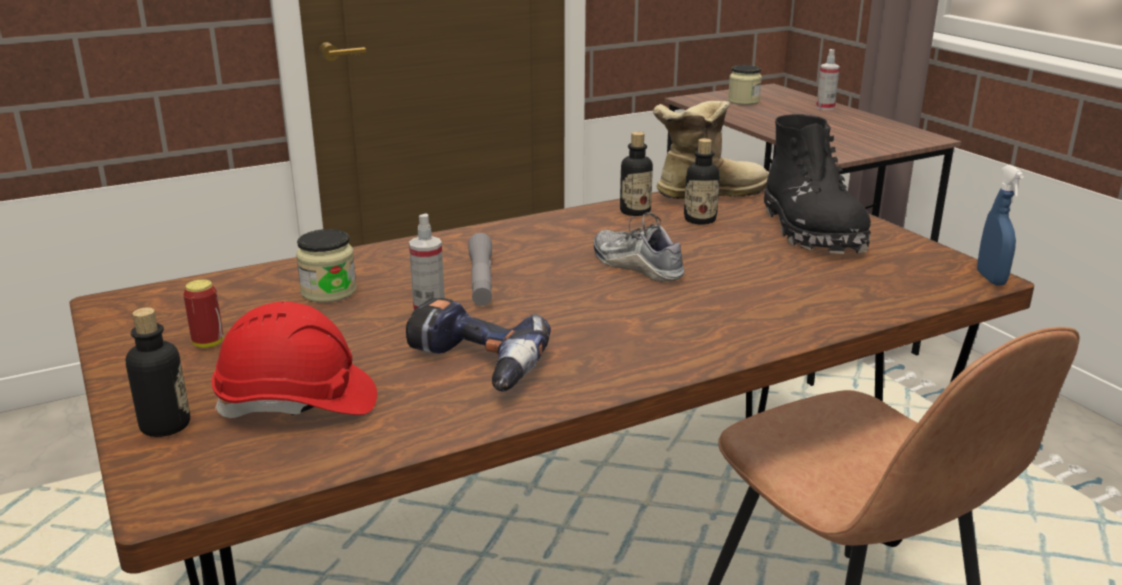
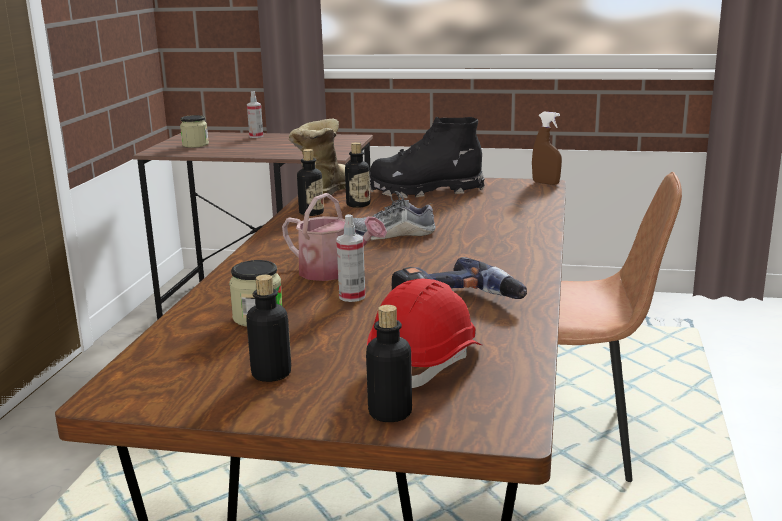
camera: 50 degrees left, 5 degrees down
(208, 343) = (271, 374): can -> bottle
(481, 280) = (332, 273): grey flashlight -> watering can
(811, 231) = (425, 191): black boot -> black boot turned 150 degrees clockwise
(991, 278) = (545, 183): blue spray bottle -> brown spray bottle

